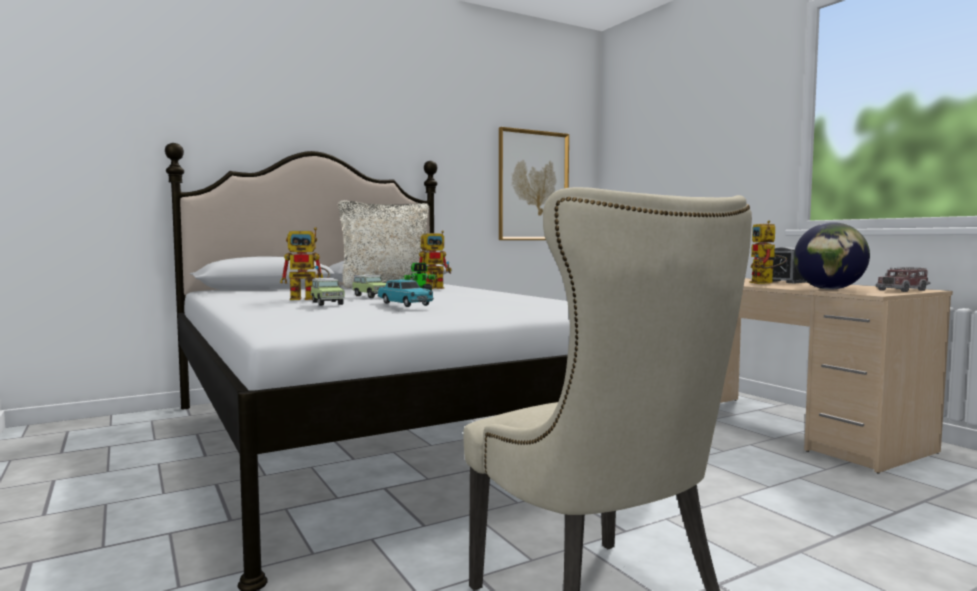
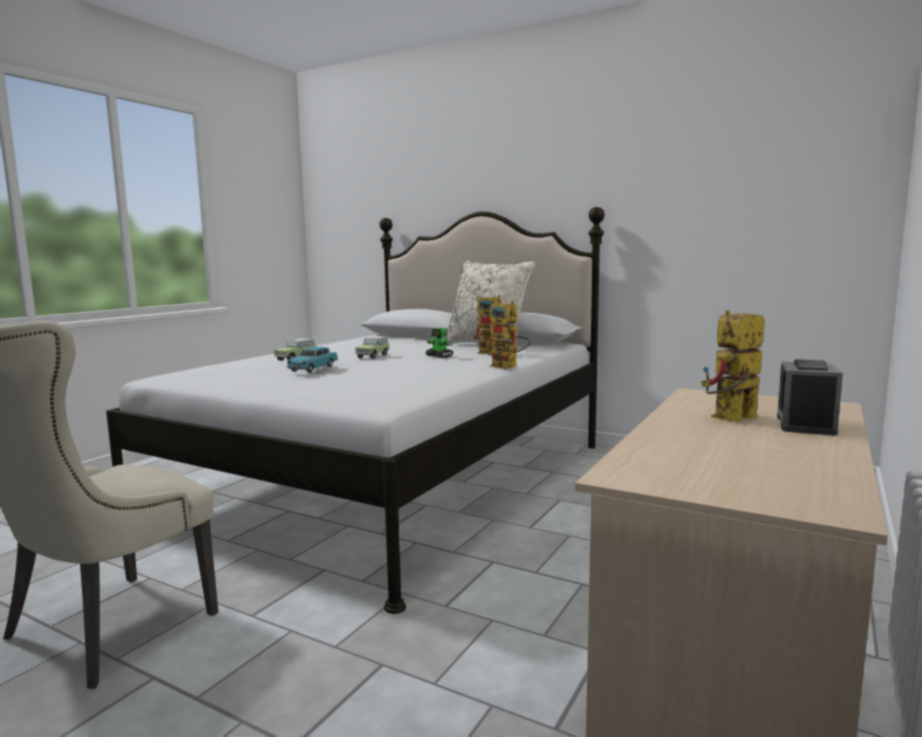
camera: 60 degrees right, 5 degrees up
(309, 298) = (341, 352): toy robot -> toy robot (509, 367)
(533, 186) = (758, 223): picture -> none
(829, 289) = (672, 451): globe -> none
(902, 290) = (768, 493): toy truck -> none

